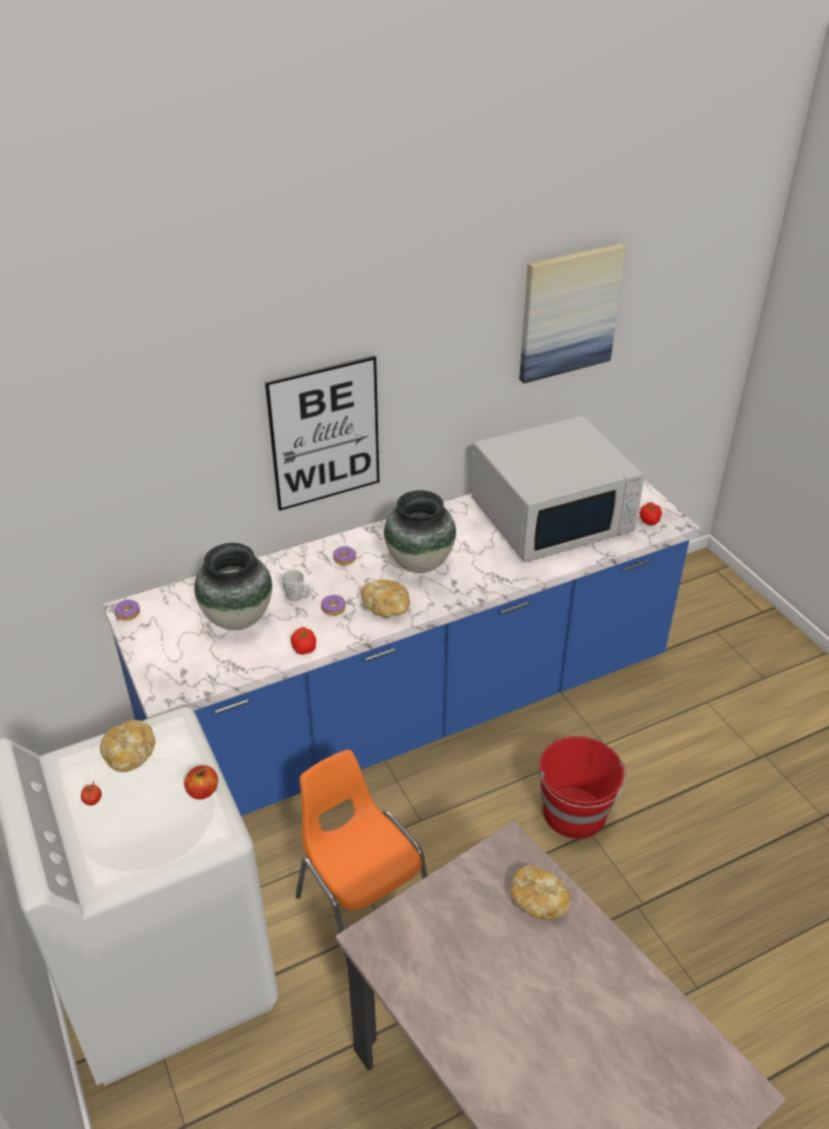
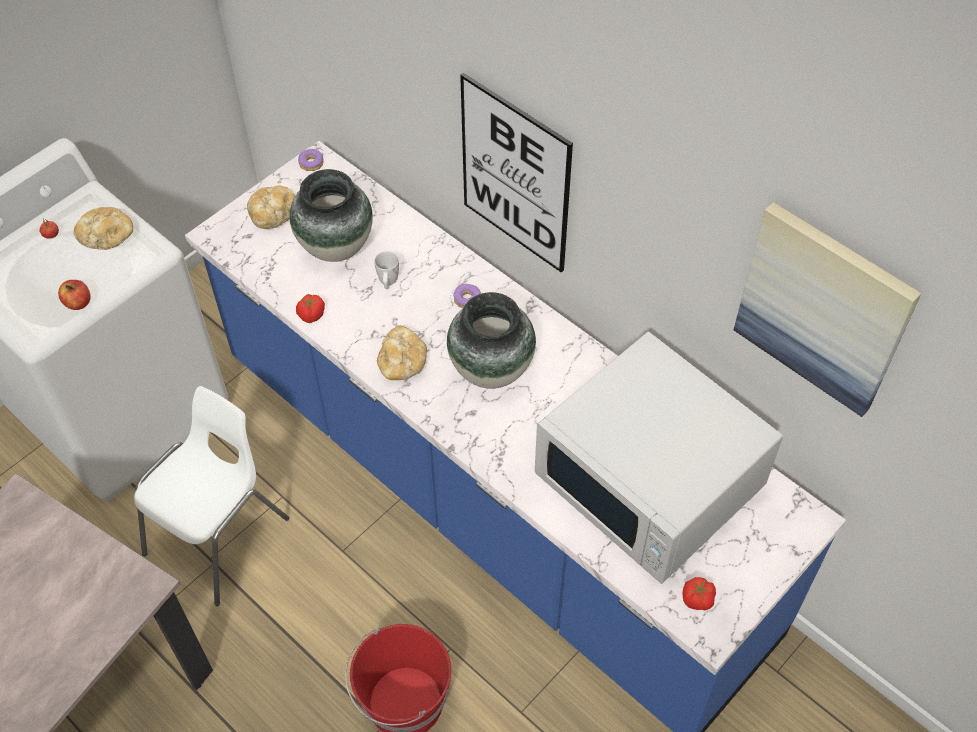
camera: 70 degrees right, 15 degrees up
(333, 609) = (381, 318): donut -> none
(363, 911) = (219, 536): orange chair -> white chair
(538, 901) = (83, 628): bread -> bread (273, 215)

